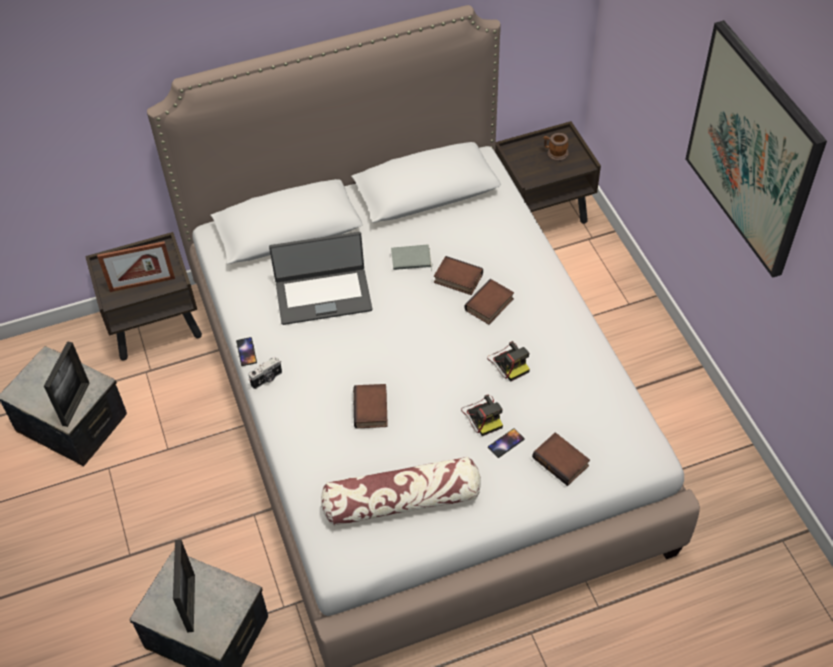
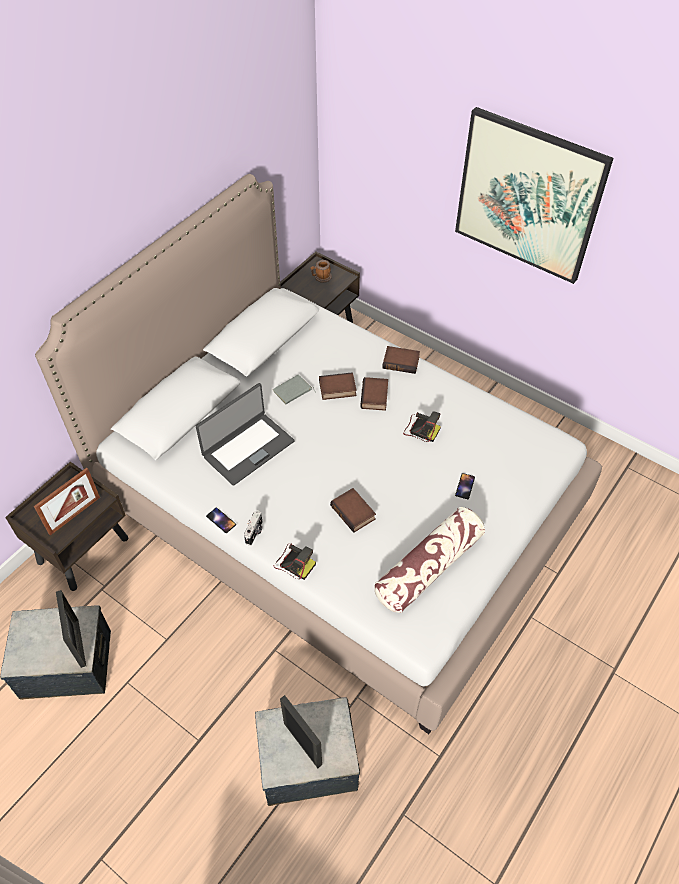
camera: 35 degrees left, 0 degrees up
(483, 416) = (434, 475): camera -> camera (294, 563)
(562, 461) = (511, 478): book -> book (401, 362)

